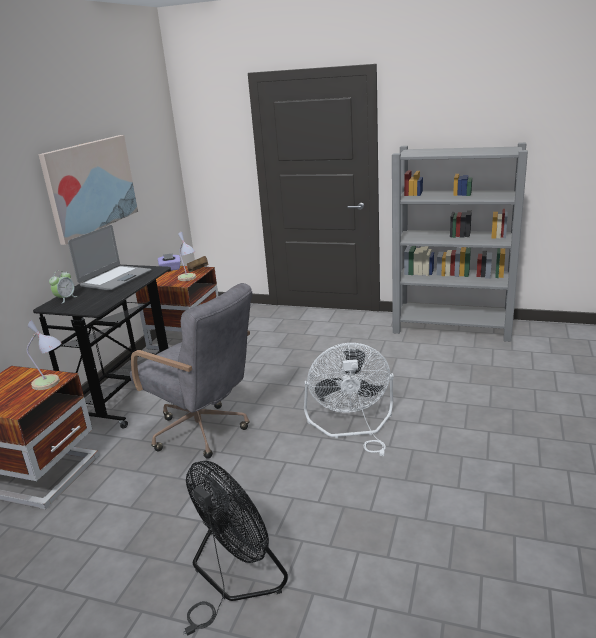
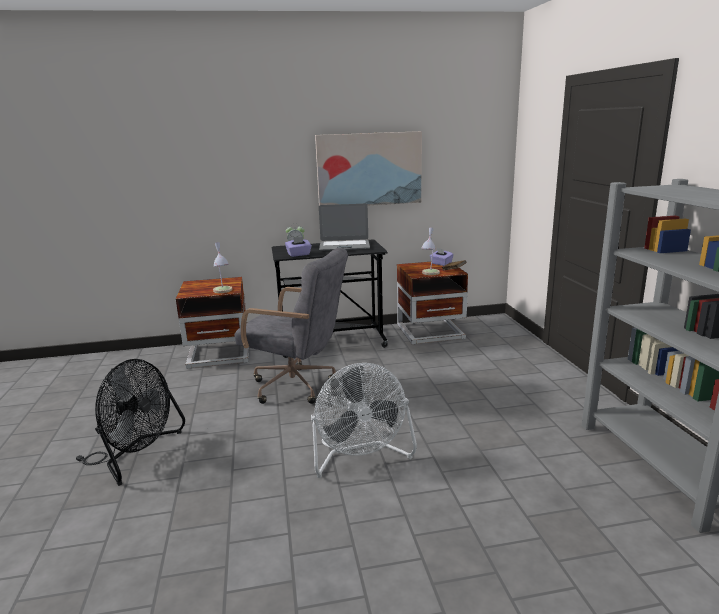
camera: 60 degrees right, 5 degrees down
(104, 301) = (299, 254): none -> purple tissue box
(204, 433) = (297, 388): grey office chair -> grey office chair turned 75 degrees counterclockwise
(355, 428) = (356, 456): white fan -> white fan turned 105 degrees clockwise

